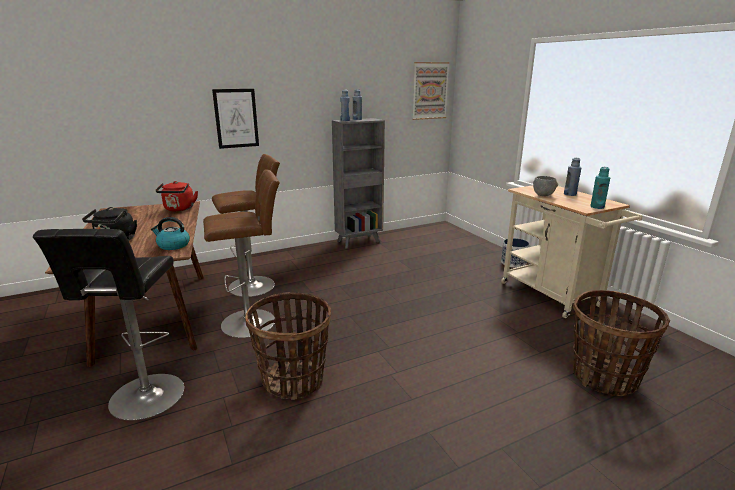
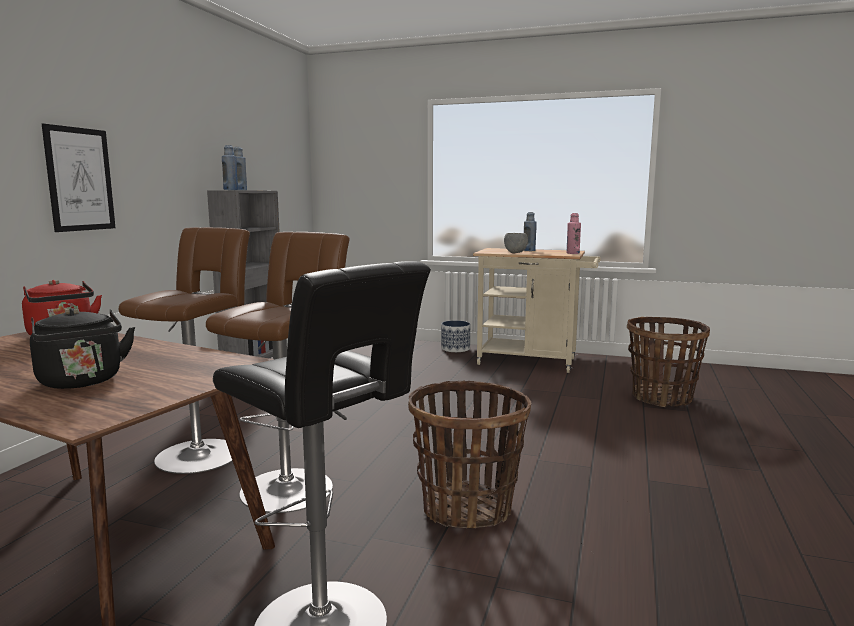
camera: 45 degrees left, 10 degrees down
(173, 245) = (218, 361): kettle -> none
(430, 91) = (292, 160): picture -> none
(597, 207) = (572, 253): turquoise bottle -> pink bottle

